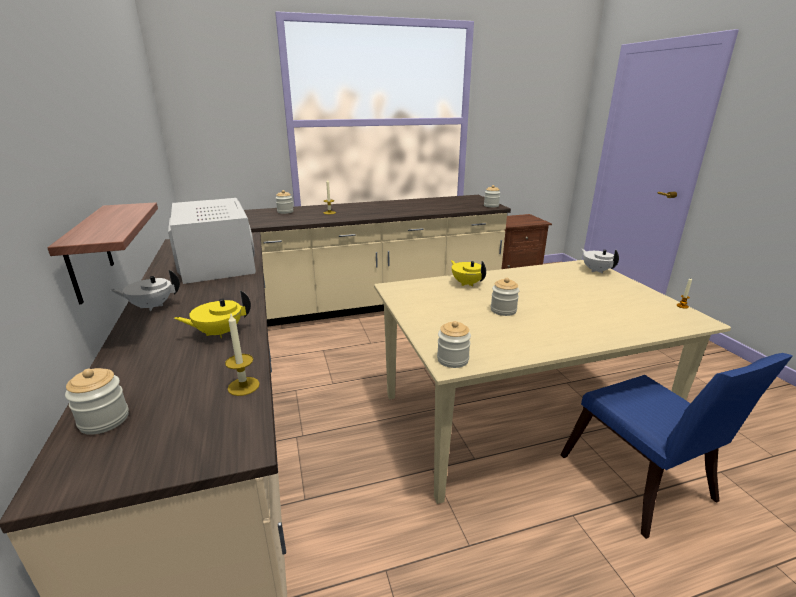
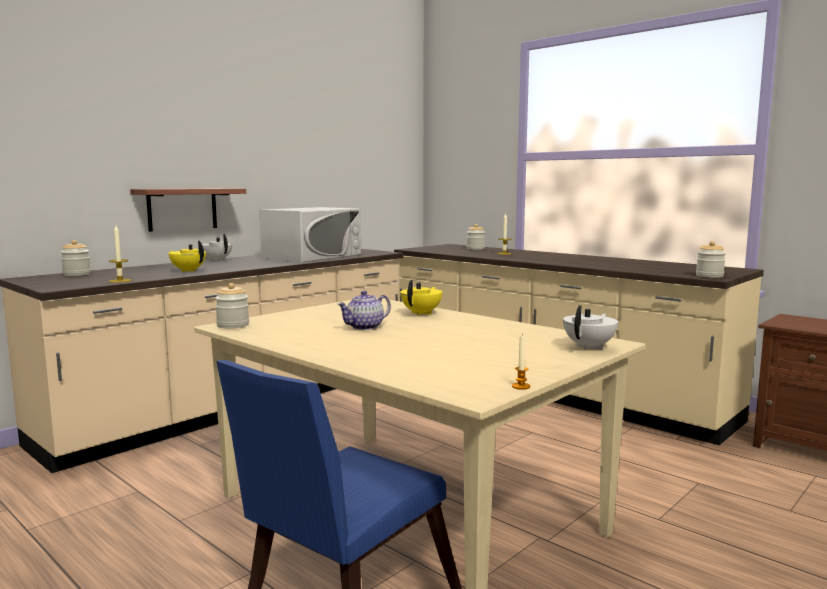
camera: 60 degrees right, 15 degrees down
(503, 310) = (364, 327): jar -> teapot

